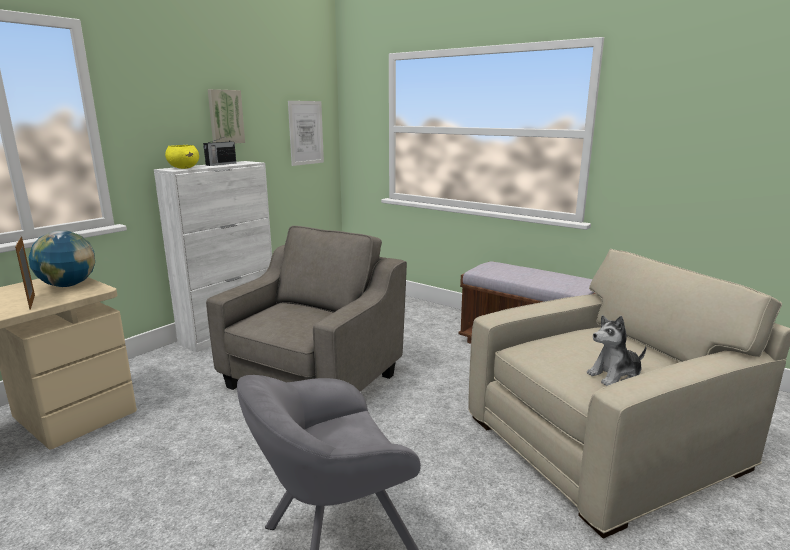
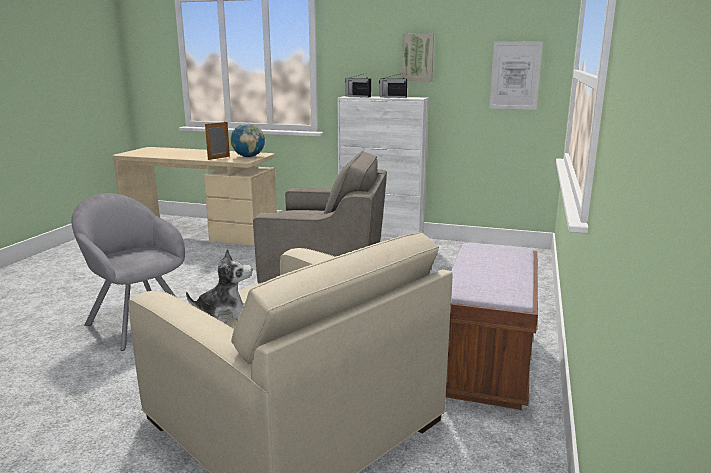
camera: 70 degrees right, 0 degrees up
(184, 168) = (357, 96): yellow bowl -> radio
(615, 376) = (224, 314): plush toy -> plush toy turned 120 degrees clockwise

